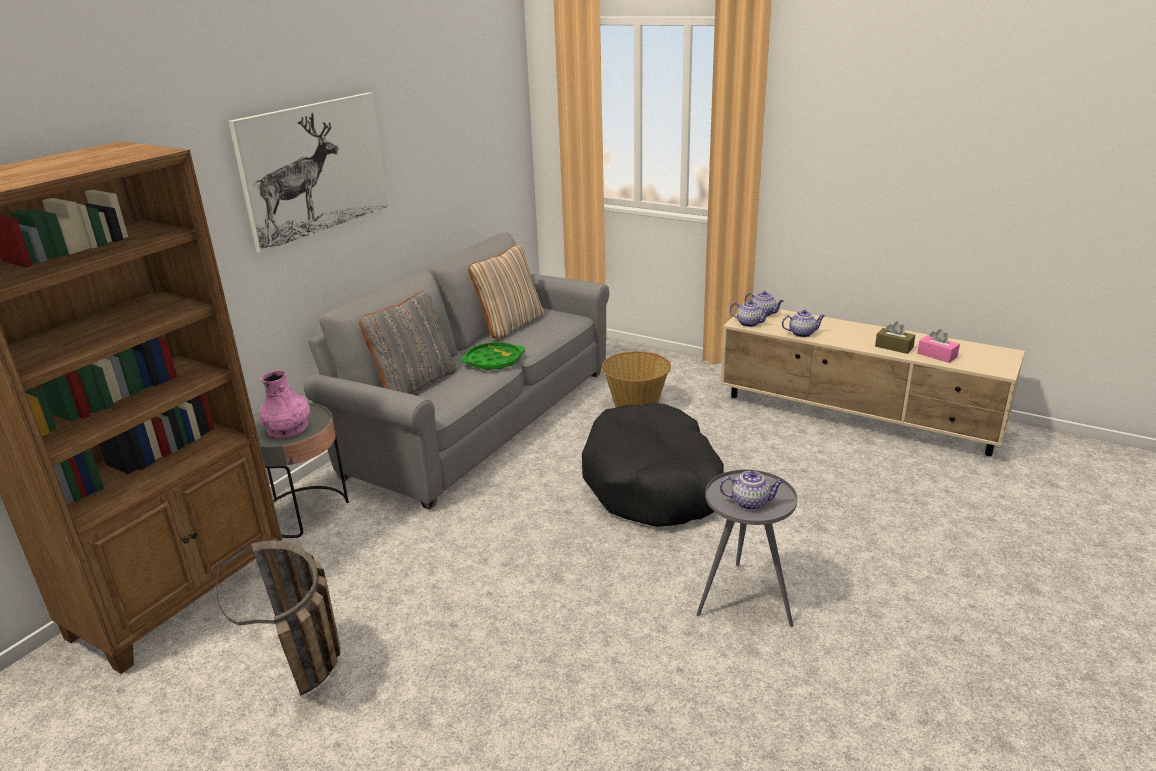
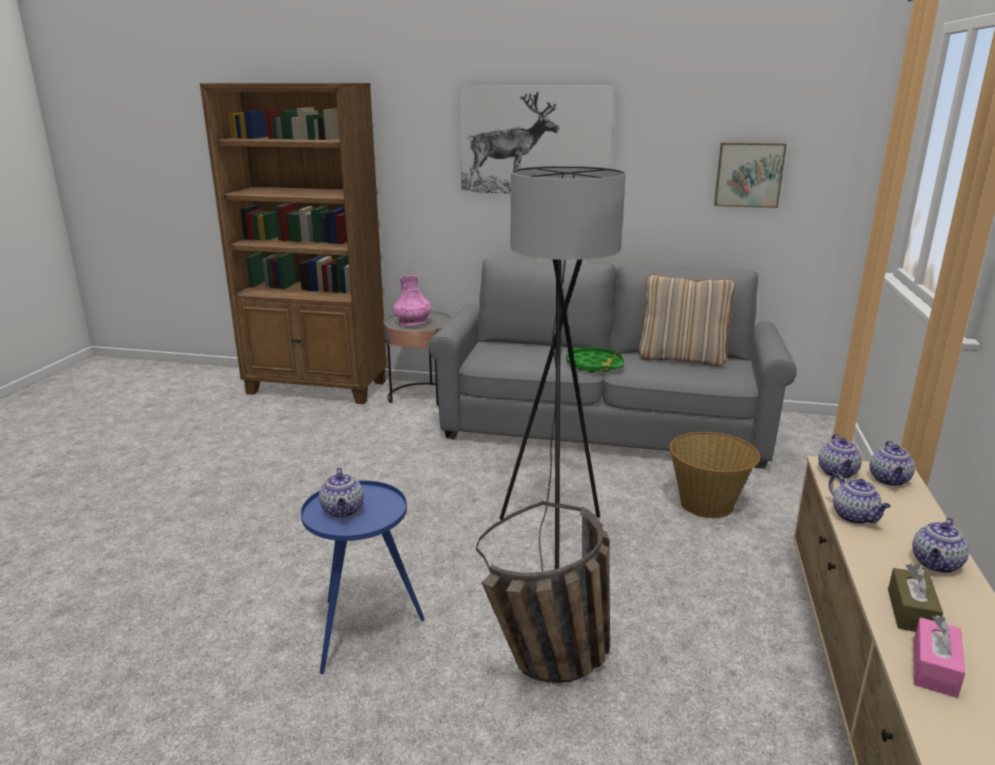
camera: 70 degrees right, 5 degrees down
(310, 674) = (245, 444): basket -> basket (552, 667)
(415, 384) = (525, 347): grey pillow -> none
(467, 153) = (749, 174): none -> picture
(653, 483) = (554, 540): black dog bed -> grey floor lamp
(744, 598) = (364, 631): grey side table -> blue side table
(853, 329) = (936, 564): none -> teapot

